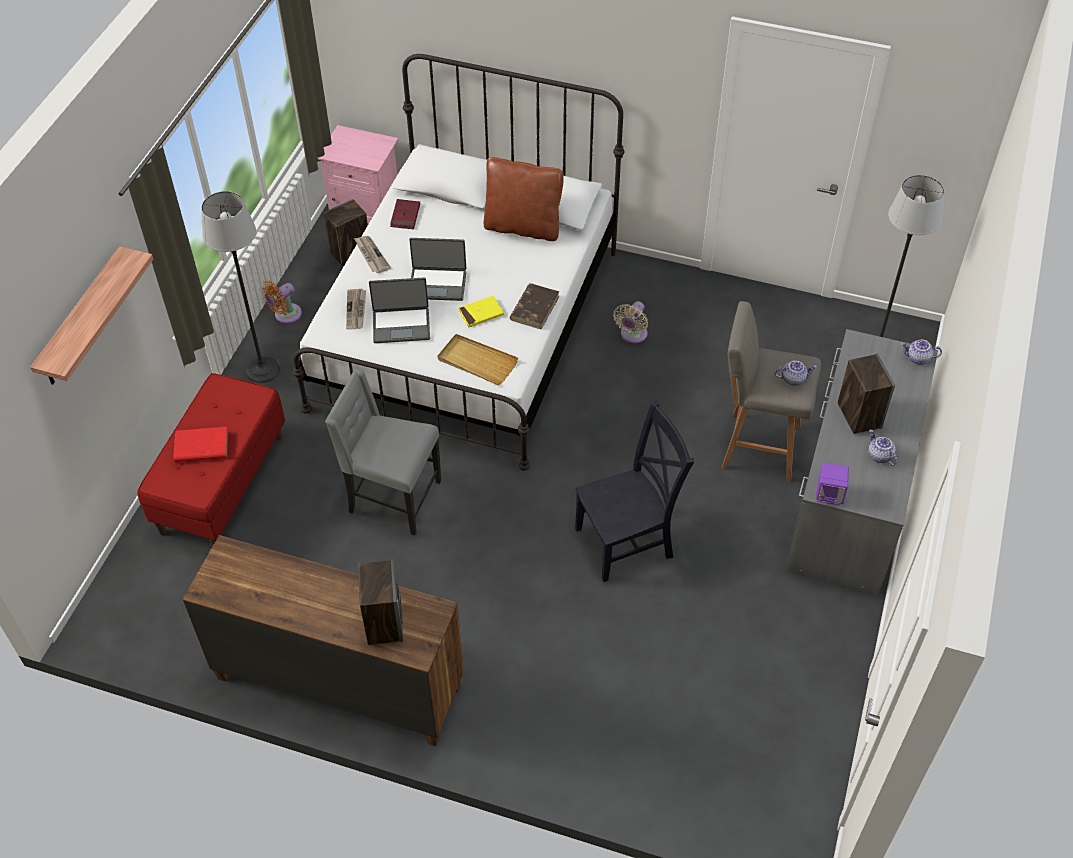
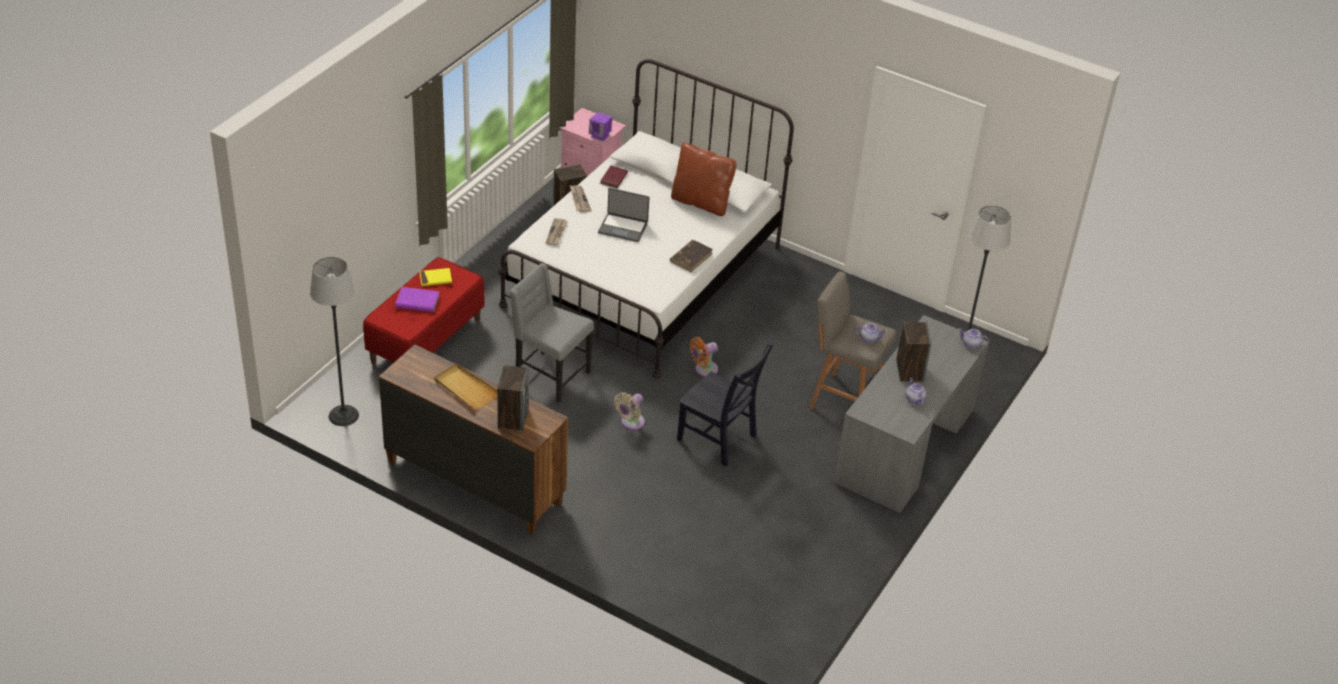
camera: 10 degrees right, 10 degrees down
(81, 319) = (358, 178): shelf -> none
(201, 447) = (417, 302): red book -> purple book
(262, 370) = (477, 273): floor lamp -> floor lamp (343, 415)
(285, 315) = (506, 240): orange fan -> orange fan (704, 369)
(401, 325) = (587, 249): laptop -> none
(477, 362) = (635, 283): beige tray -> beige tray (465, 388)
(481, 313) = (649, 253): yellow book -> yellow book (435, 278)
(628, 541) = (719, 439): black chair -> black chair turned 45 degrees clockwise
(632, 335) = (772, 306): beige fan -> beige fan (631, 423)
(829, 495) = (866, 415): purple speaker -> purple speaker (600, 135)

